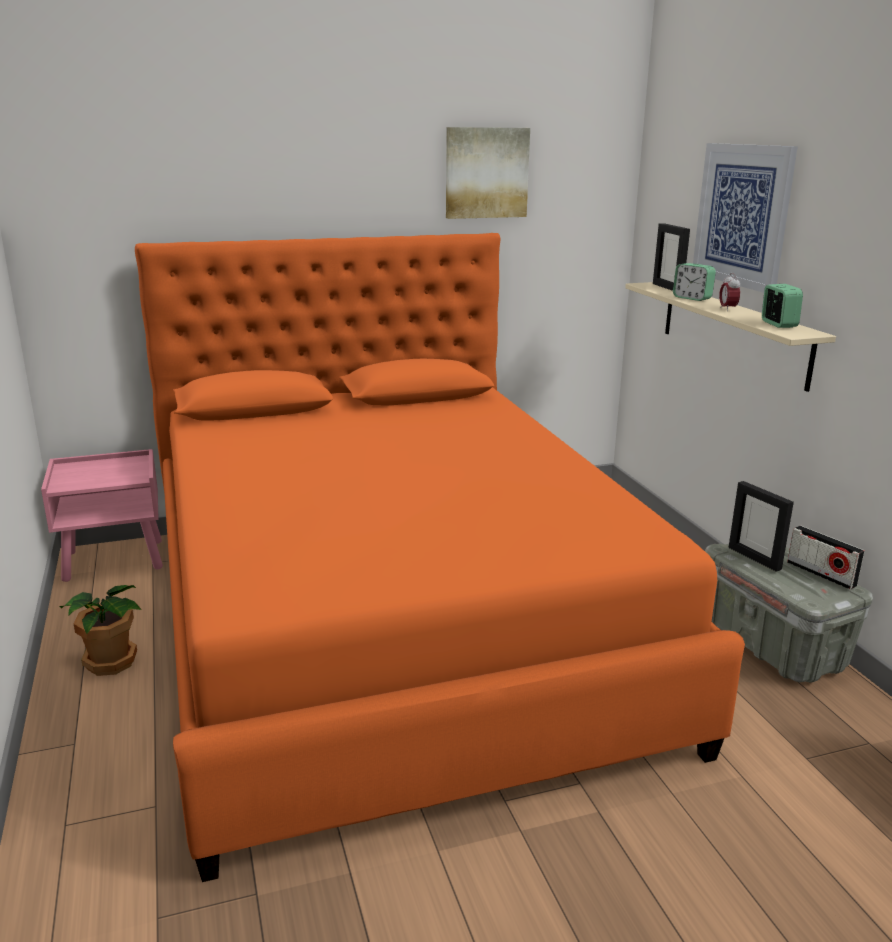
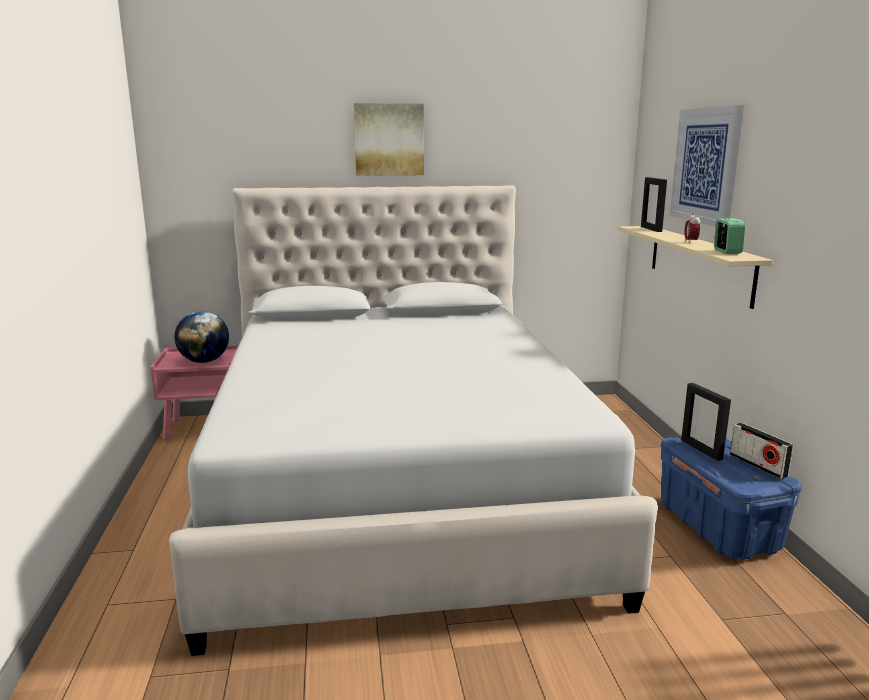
camera: 10 degrees right, 5 degrees down
(110, 661) = (178, 496): potted plant -> none
(112, 476) = (204, 361): none -> globe
(391, 625) = (398, 488): orange bed -> white bed
(486, 173) = (506, 138): picture -> picture (389, 139)
(692, 298) = (666, 235): alarm clock -> none
(773, 645) = (719, 528): grey storage box -> blue storage box

